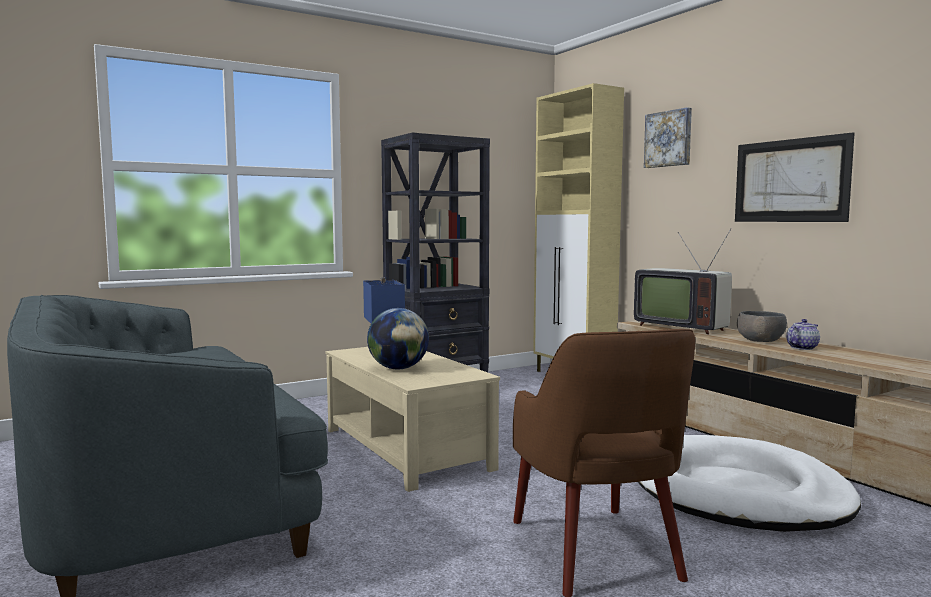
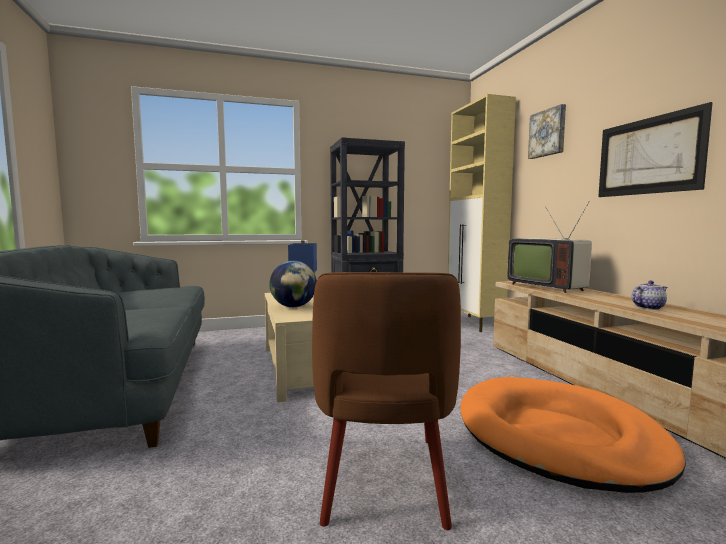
camera: 15 degrees right, 0 degrees up
(736, 491) = (558, 436): white dog bed -> orange dog bed
(760, 340) = (610, 300): grey bowl -> none

